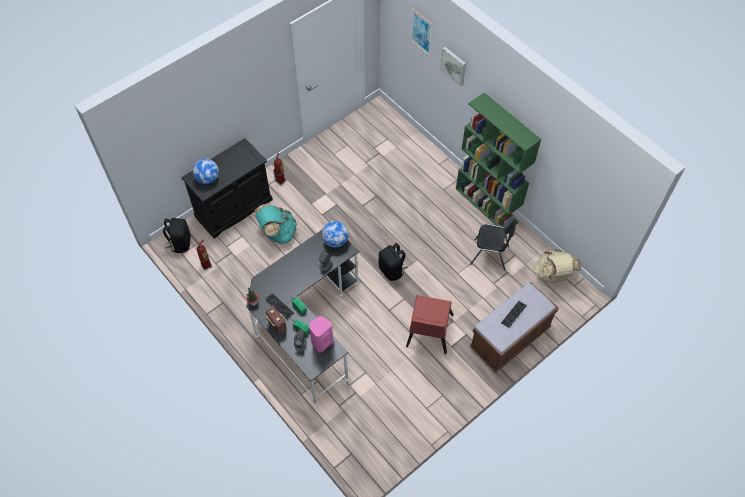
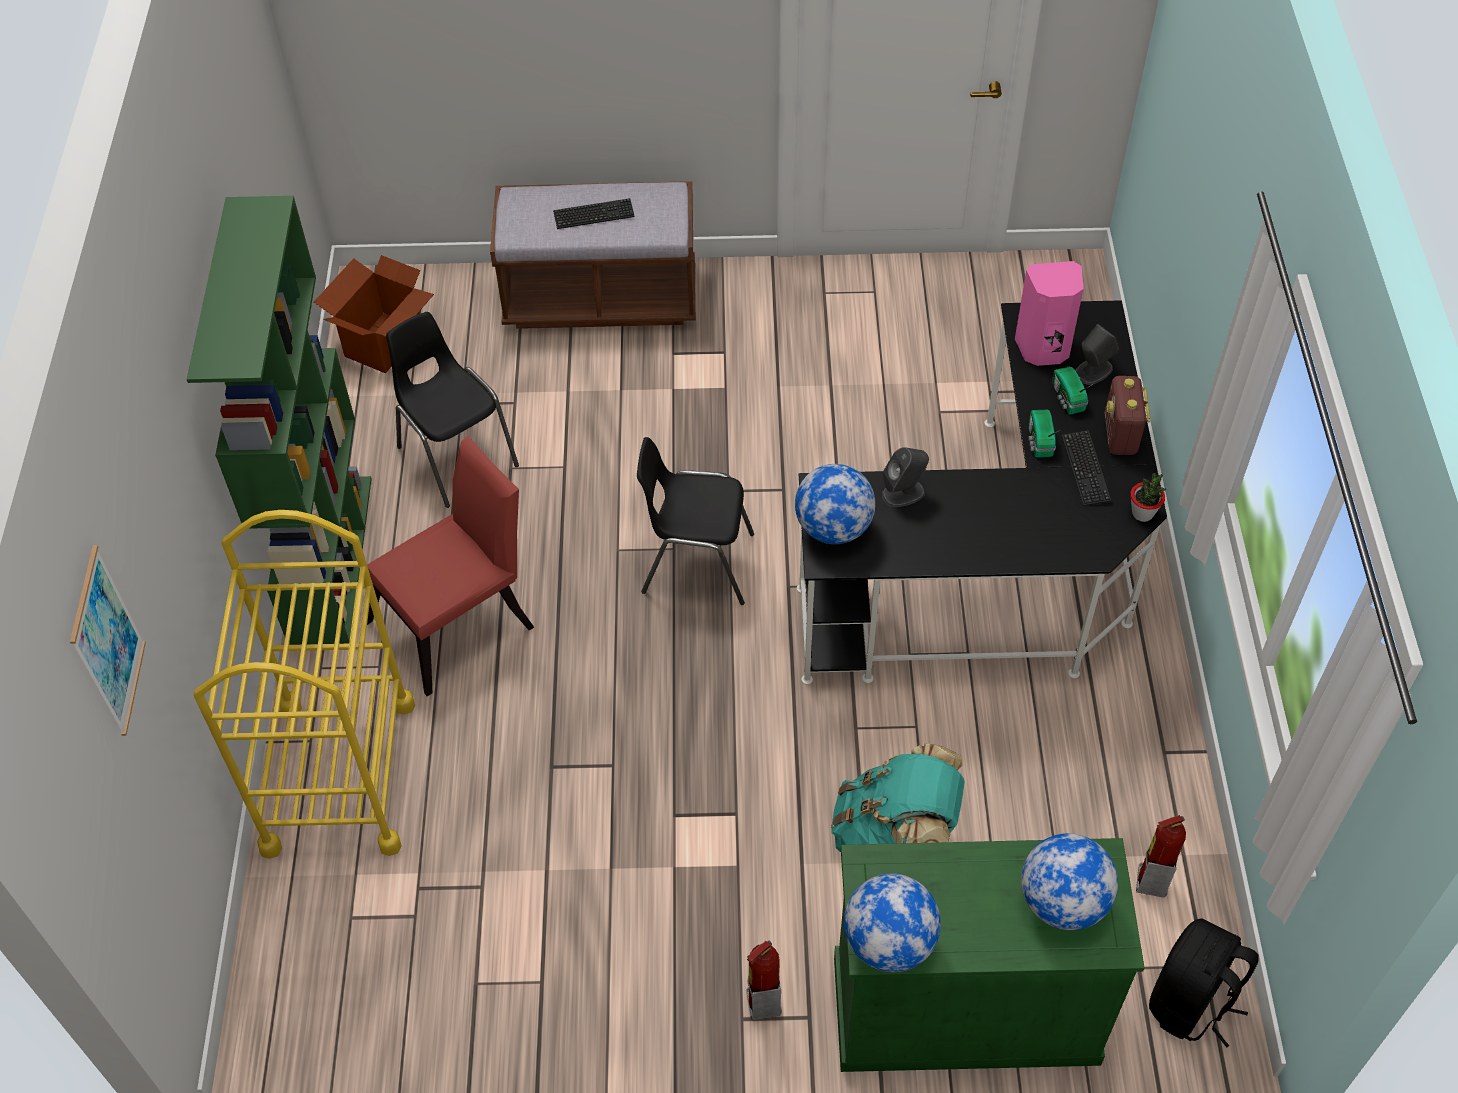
camera: 140 degrees left, 5 degrees down
(234, 208) = (964, 1008): black cabinet -> green cabinet
(240, 148) = (889, 942): none -> globe
(392, 270) = (696, 563): black backpack -> black chair
(423, 161) = (339, 776): none -> yellow cart
(428, 334) = (747, 399): red chair -> red chair (460, 620)
(454, 65) = (150, 507): picture -> none
(552, 275) = (385, 343): beige backpack -> cardboard box

